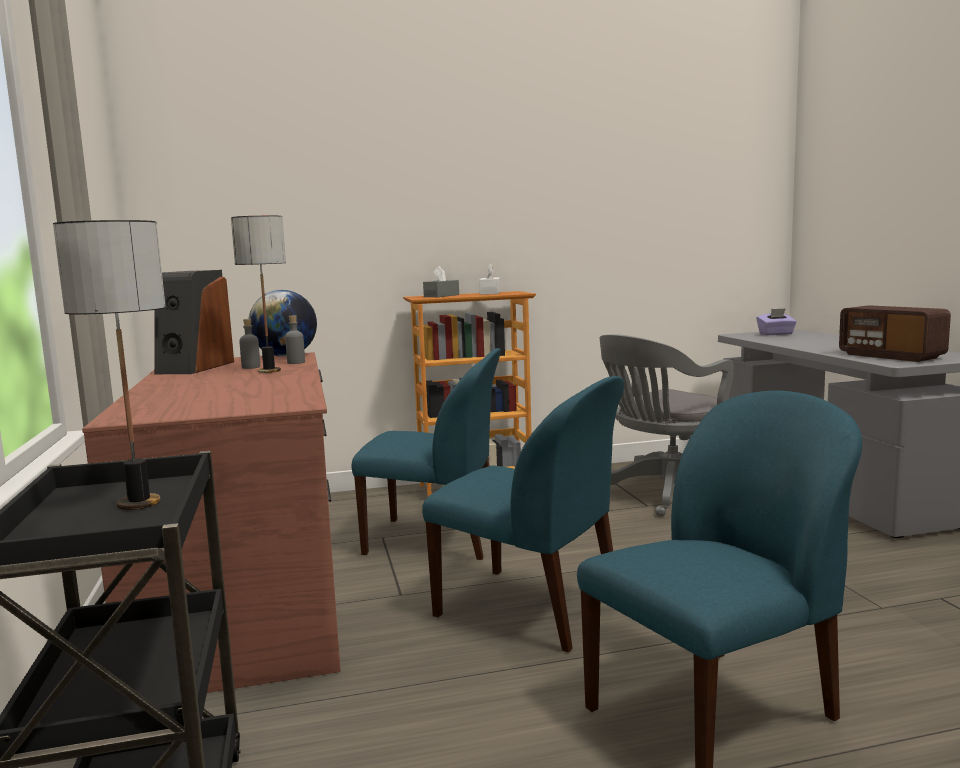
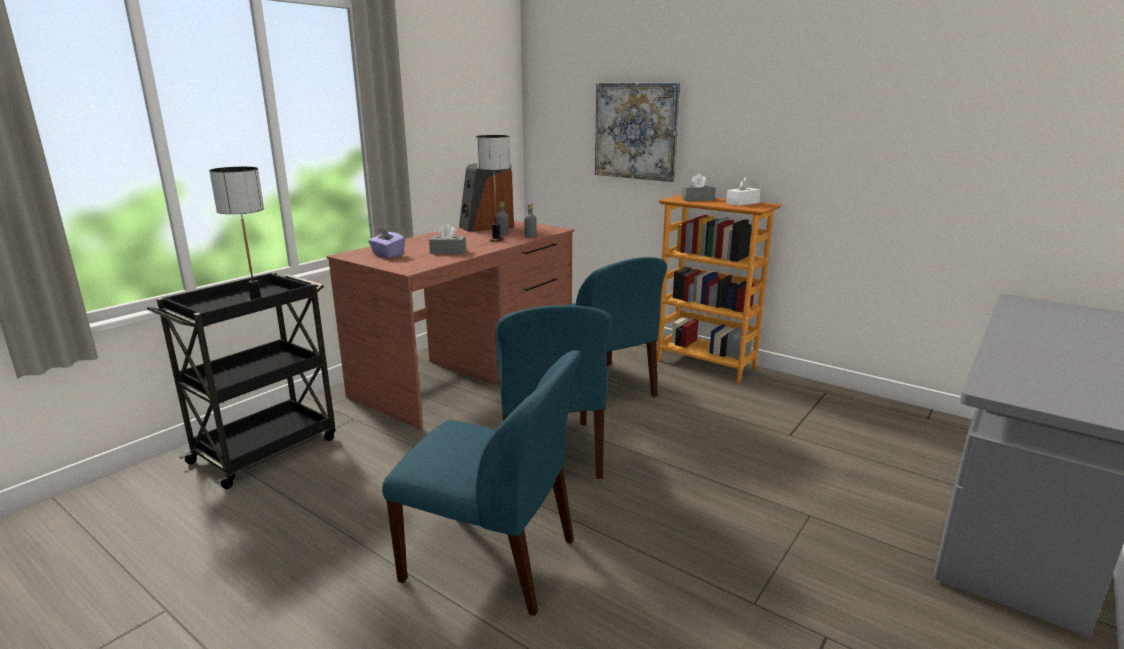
camera: 50 degrees right, 10 degrees up
(264, 387) = (448, 252): none -> grey tissue box
(285, 356) = (549, 229): globe -> none
(327, 228) = (636, 131): none -> picture
(666, 495) = (829, 435): grey office chair -> none
(776, 334) = (1071, 312): purple tissue box -> purple tissue box (387, 254)
(891, 356) = (1040, 381): radio -> none

